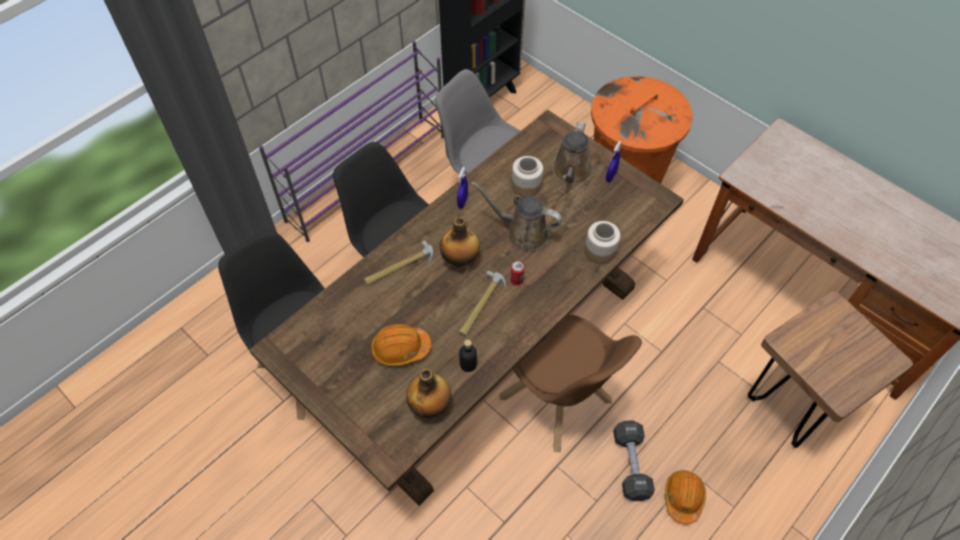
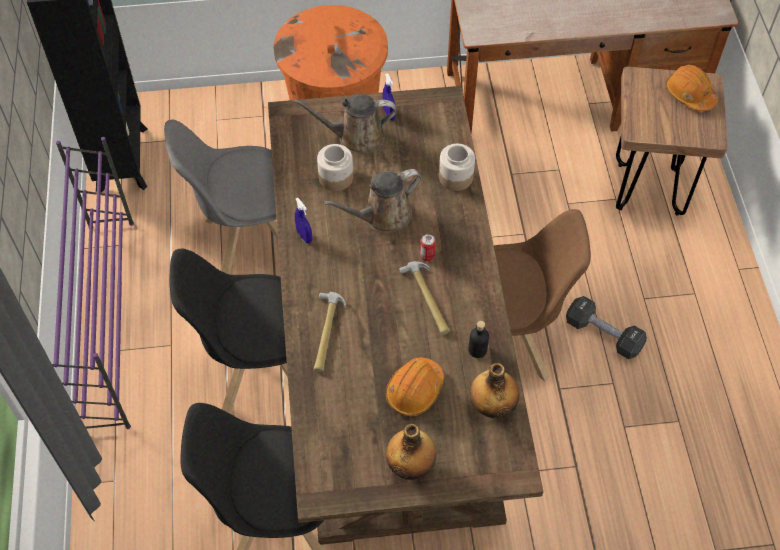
camera: 50 degrees left, 0 degrees up
(460, 259) = (364, 281): bottle -> bottle (411, 465)
(571, 172) = (356, 137): brown watering can -> brown watering can turned 120 degrees clockwise
(683, 497) = (660, 320): orange hard hat -> orange hard hat (689, 94)

